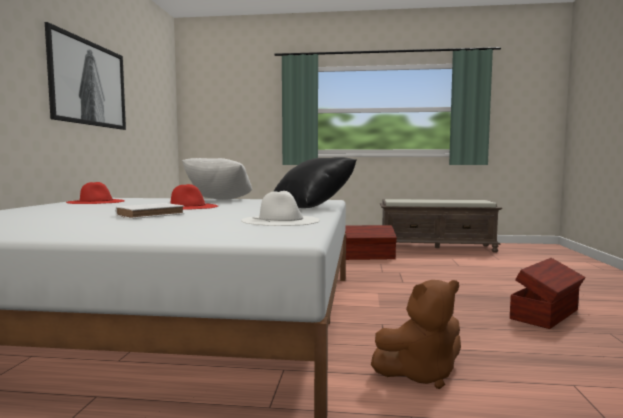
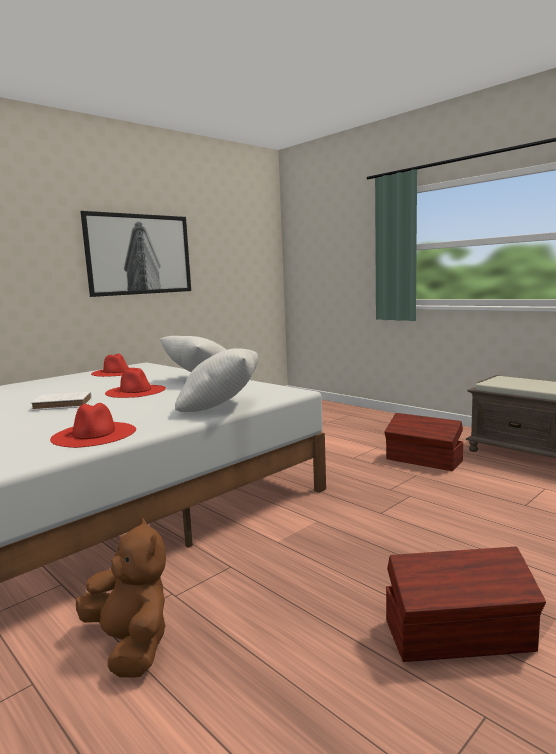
camera: 40 degrees right, 5 degrees up
(281, 220) = (94, 434): white hat -> red hat
(313, 207) = (221, 407): black pillow -> white pillow
(420, 374) = (131, 645): brown plush toy -> brown plush toy turned 150 degrees counterclockwise

